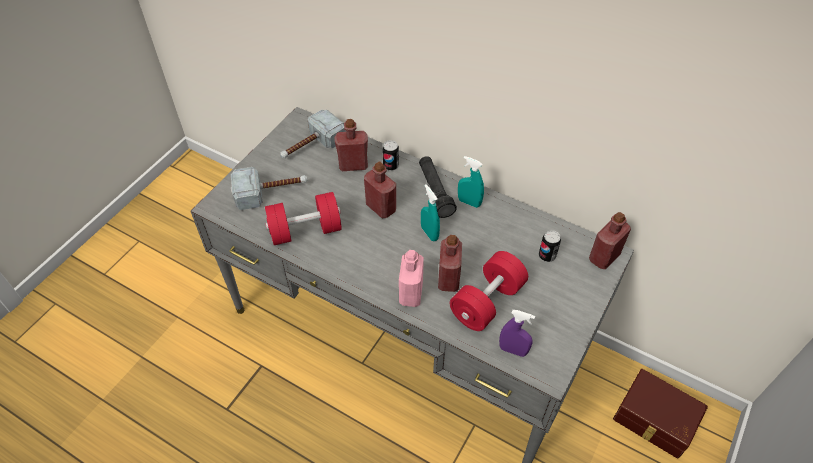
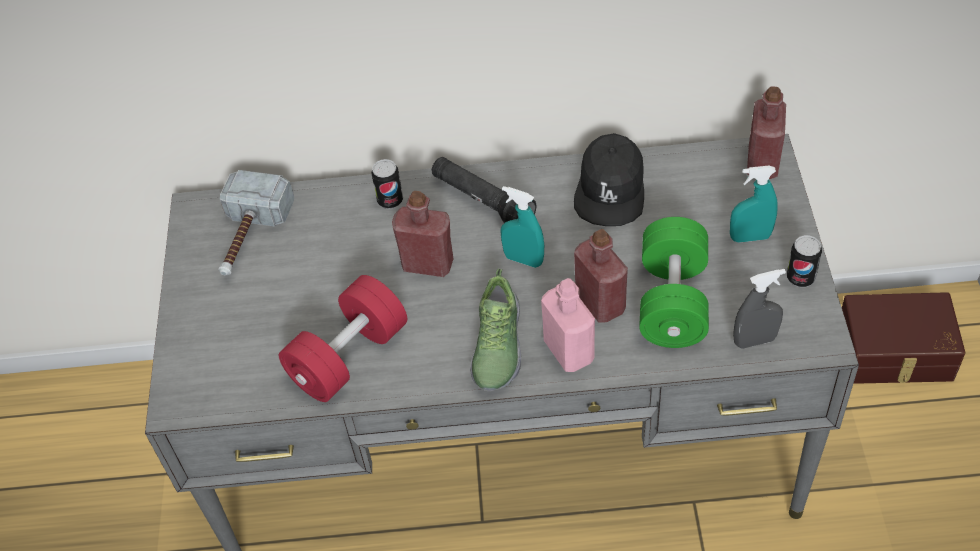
camera: 30 degrees left, 0 degrees up
(271, 192) = (248, 334): hammer -> none
(353, 165) = (336, 229): red bottle -> none
(377, 269) = (496, 346): none -> shoe
(469, 202) = (539, 190): turquoise spray bottle -> turquoise spray bottle (750, 237)
(487, 302) = (673, 301): red dumbbell -> green dumbbell
(506, 223) = (610, 189): none -> black cap
(513, 350) = (754, 340): purple spray bottle -> grey spray bottle
(547, 256) = (695, 201): can -> can (800, 278)

